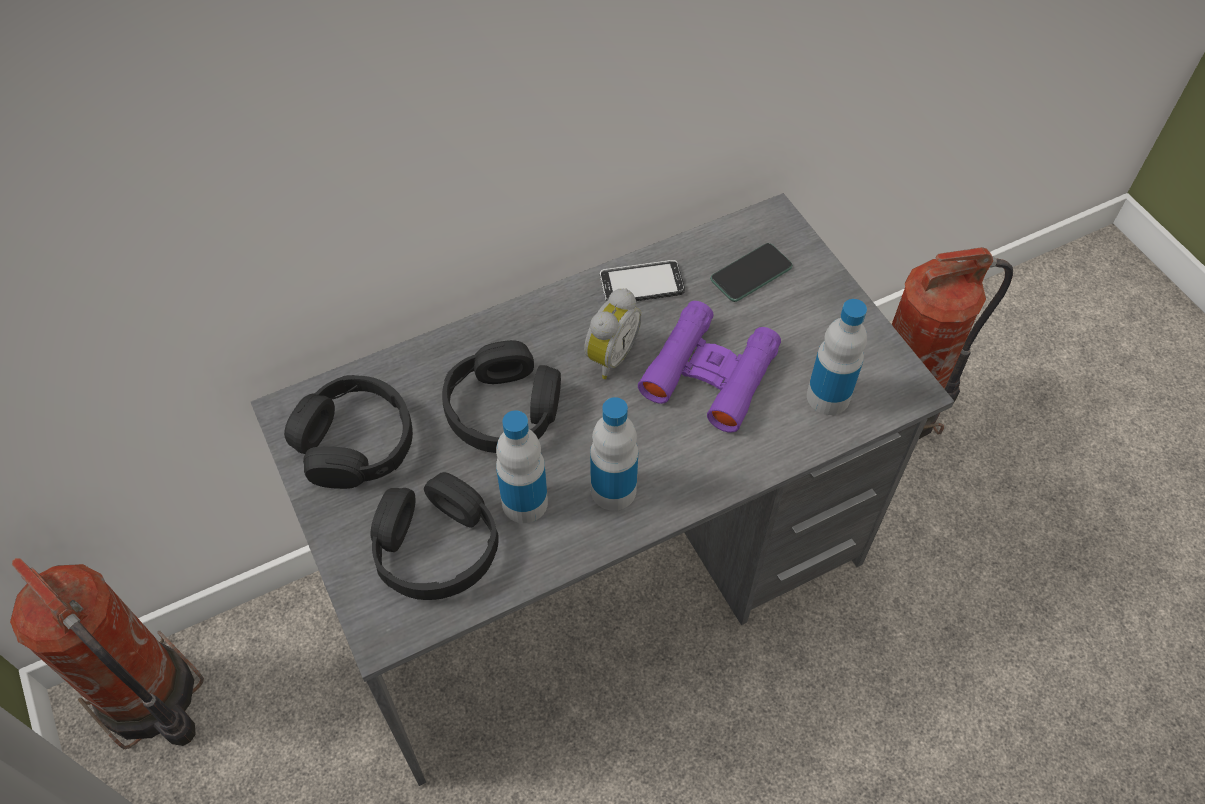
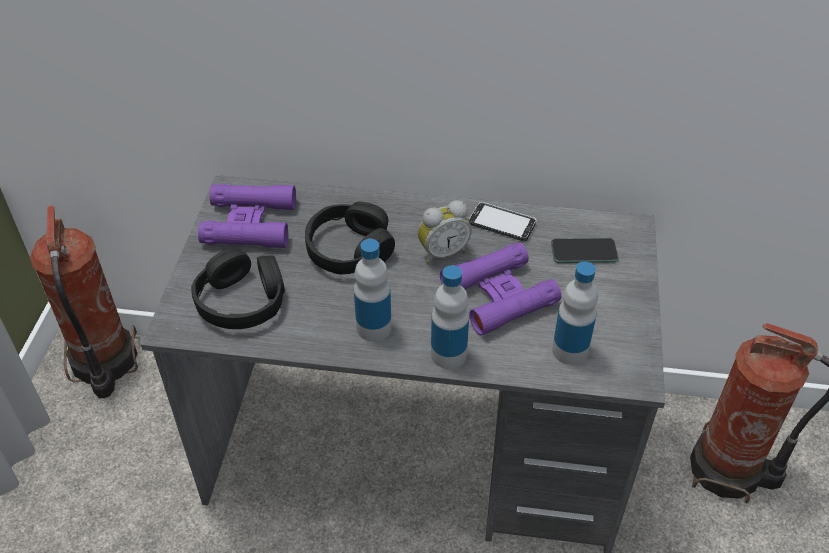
camera: 35 degrees right, 10 degrees down
(355, 443) = (249, 223): black headphones -> purple binoculars
(524, 502) = (314, 305): bottle -> bottle (448, 354)

